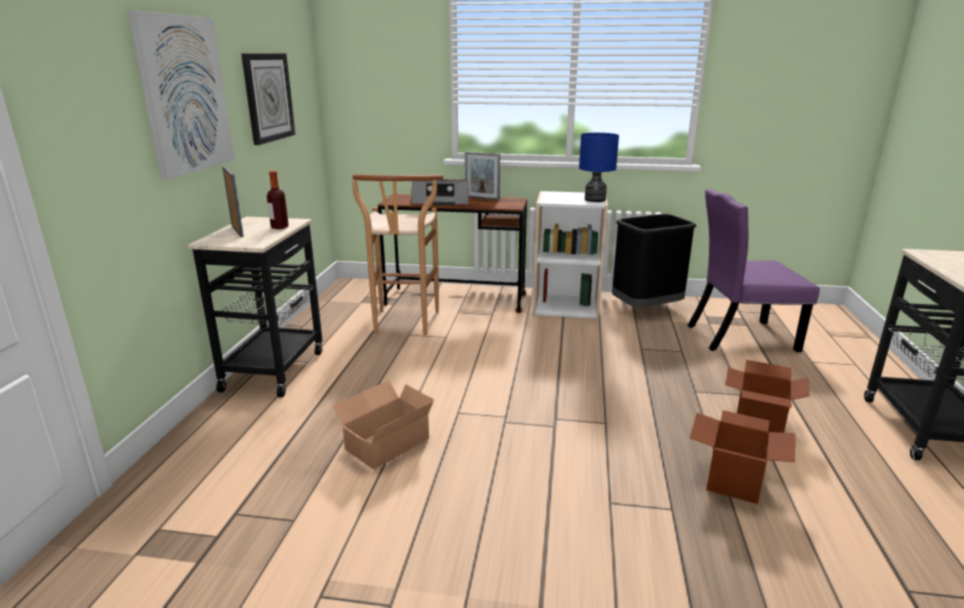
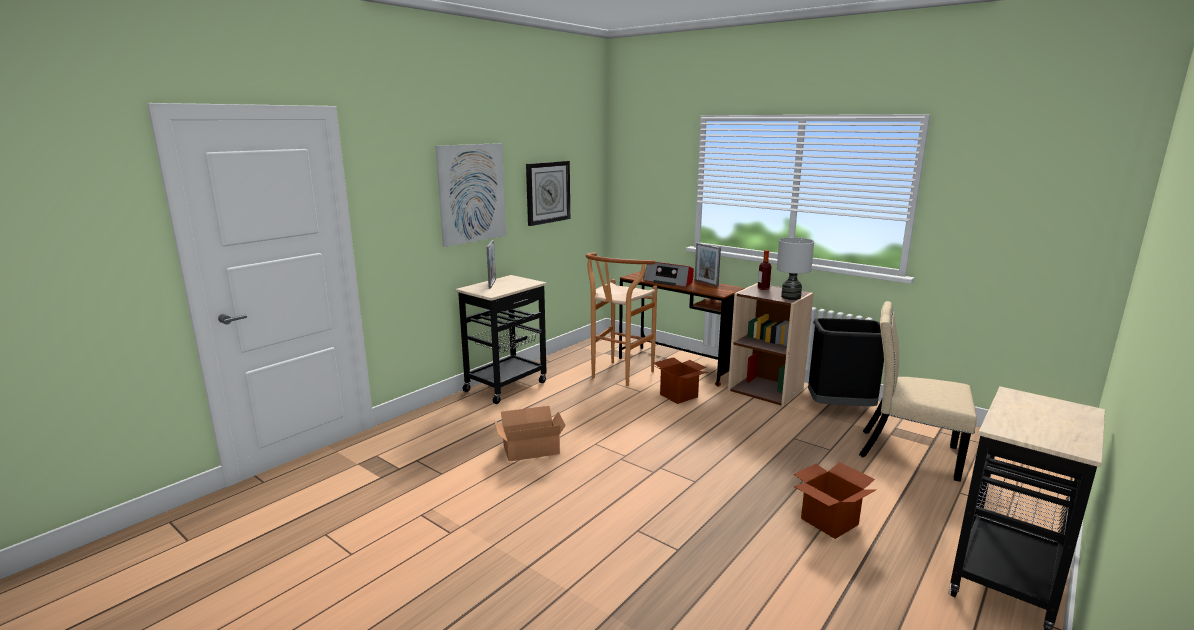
camera: 30 degrees right, 5 degrees down
(280, 227) = (519, 285): bottle -> bottle (763, 288)
(567, 306) = (766, 390): white bookcase -> brown bookcase
(595, 200) = (791, 297): blue table lamp -> grey table lamp
(734, 482) = (750, 551): cardboard box -> cardboard box (678, 396)
(742, 337) = (911, 453): purple chair -> beige chair

